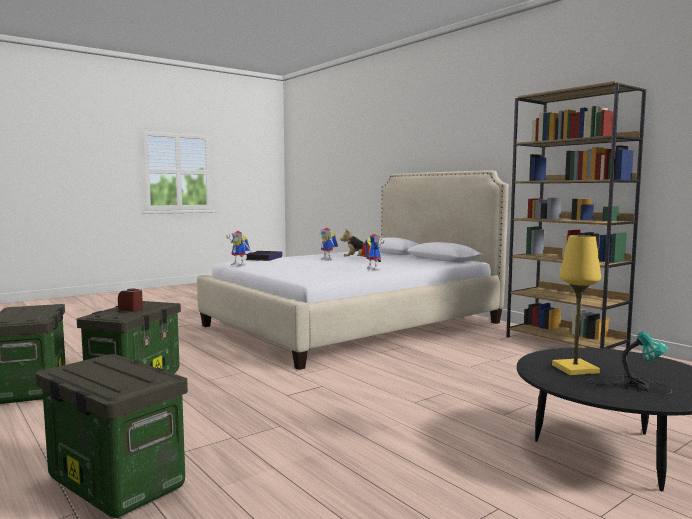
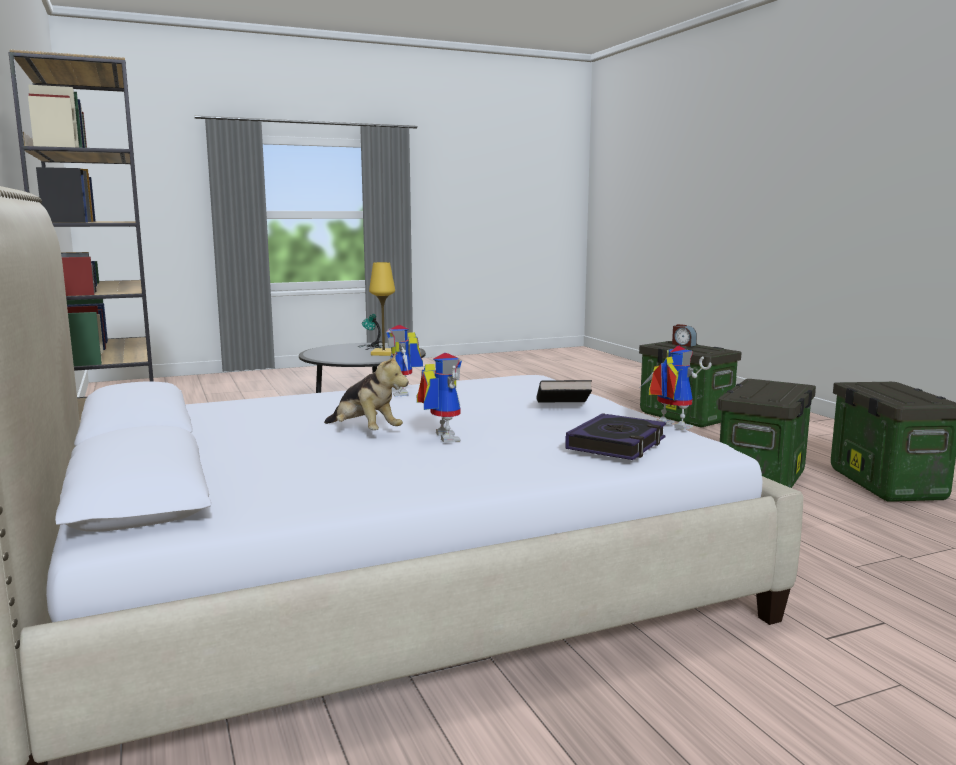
camera: 165 degrees left, 5 degrees up
(131, 309) = (766, 387): alarm clock -> alarm clock (683, 344)
(286, 268) = (562, 408): none -> black book

